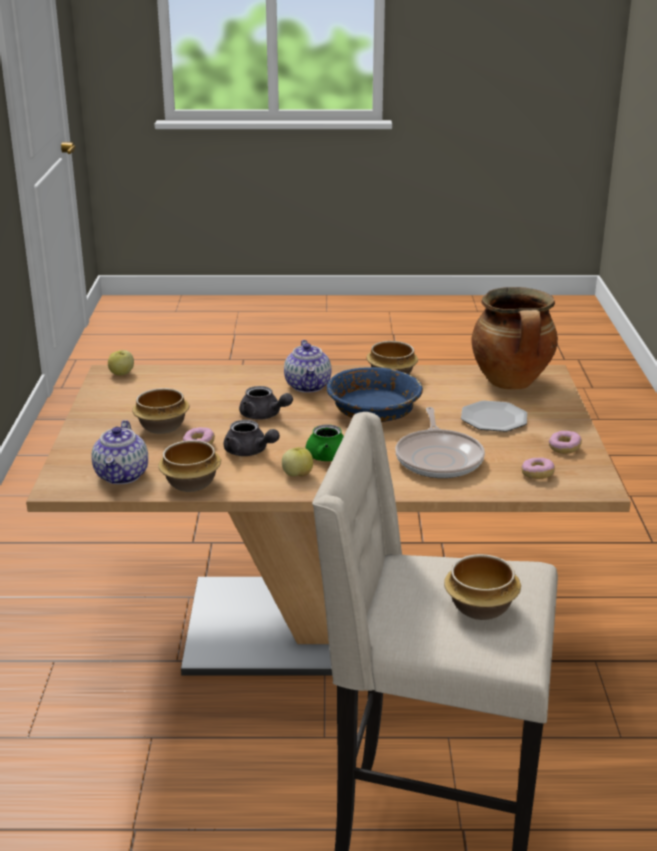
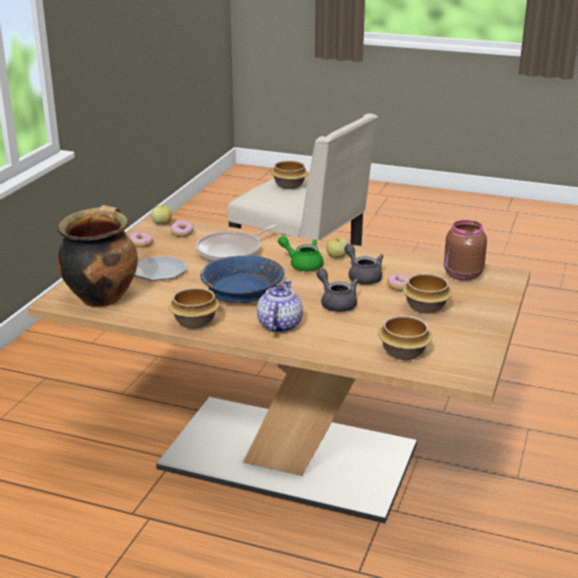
camera: 160 degrees left, 0 degrees up
(122, 374) = (458, 373): apple -> apple (162, 224)
(122, 476) = (461, 275): teapot -> brown jar
(192, 484) = (412, 262): bowl -> bowl (403, 352)
(439, 458) = (232, 252): frying pan -> frying pan turned 150 degrees counterclockwise

